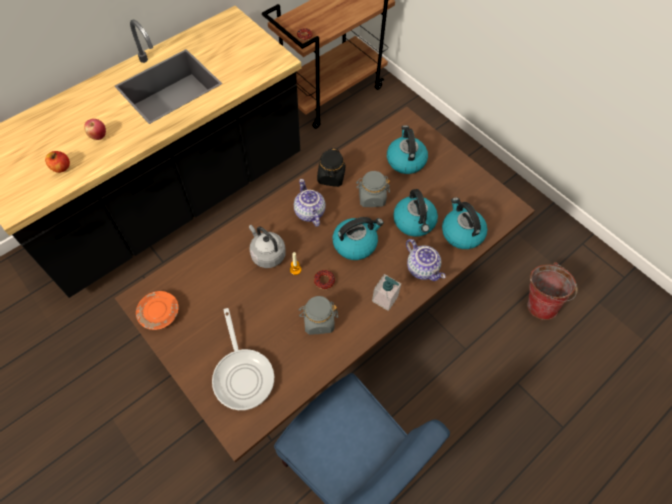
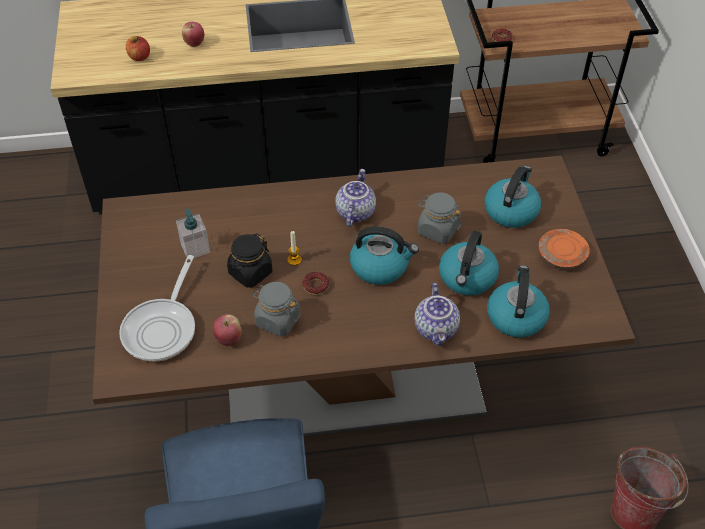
camera: 35 degrees right, 10 degrees down
(159, 314) = (131, 233): orange plate -> orange plate (562, 255)
(267, 254) = (277, 231): grey kettle -> none
(296, 355) = (228, 339): none -> apple
(331, 177) = (408, 189): black jar -> black jar (250, 273)
(385, 299) = (367, 336): soap dispenser -> soap dispenser (195, 248)

